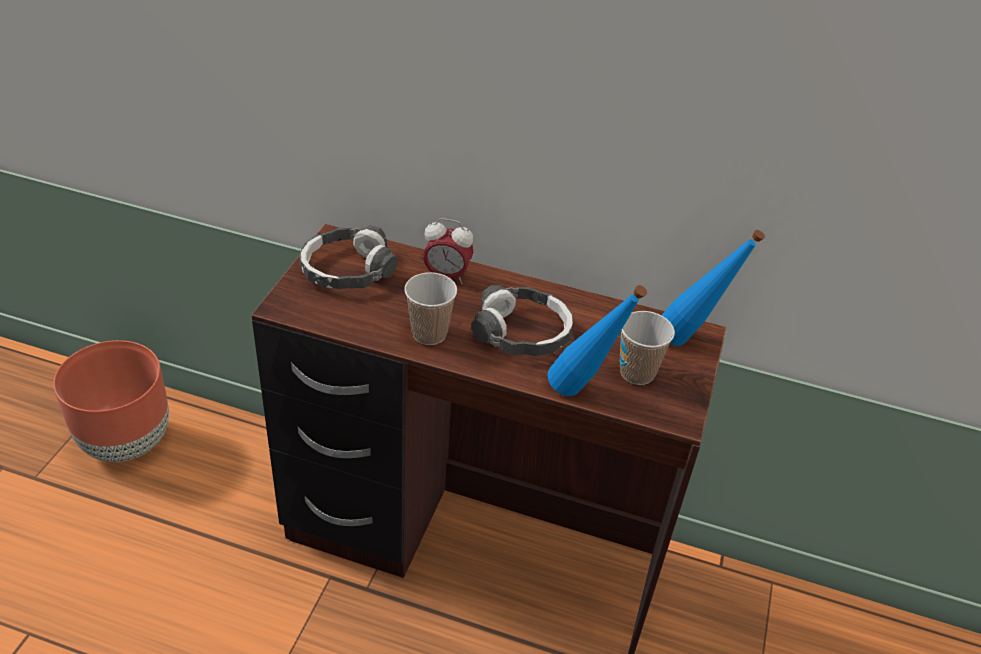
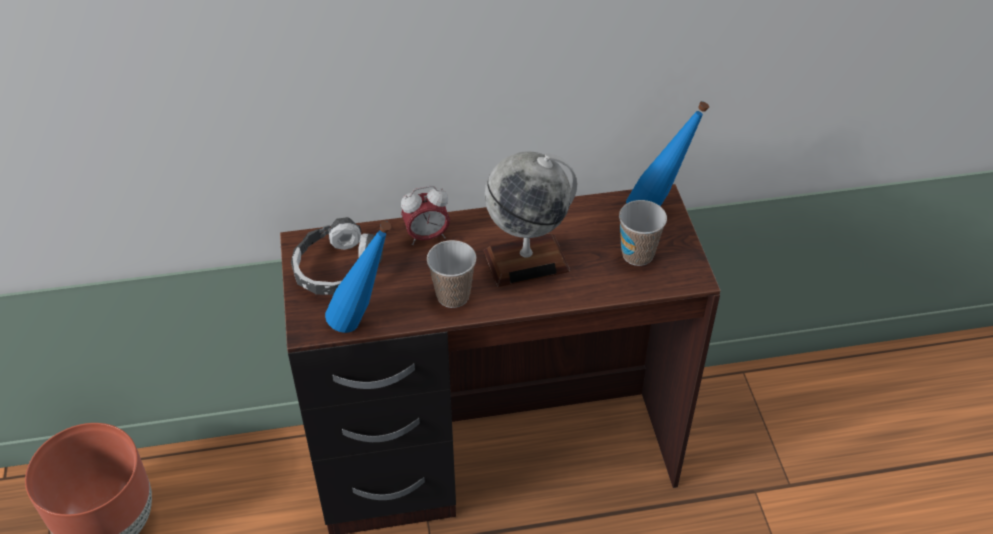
camera: 25 degrees left, 5 degrees up
(522, 333) = (526, 260): headphones -> globe
(583, 394) = (611, 292): blue bottle -> blue bottle (363, 323)

